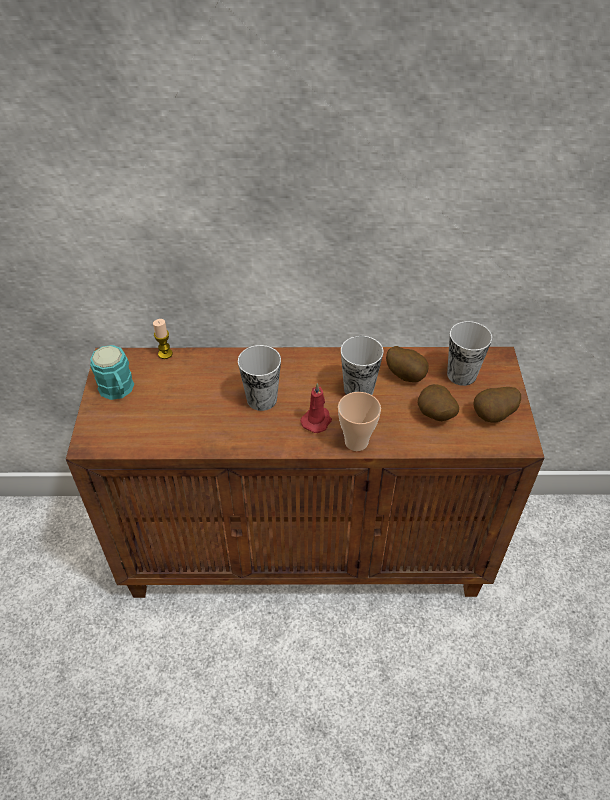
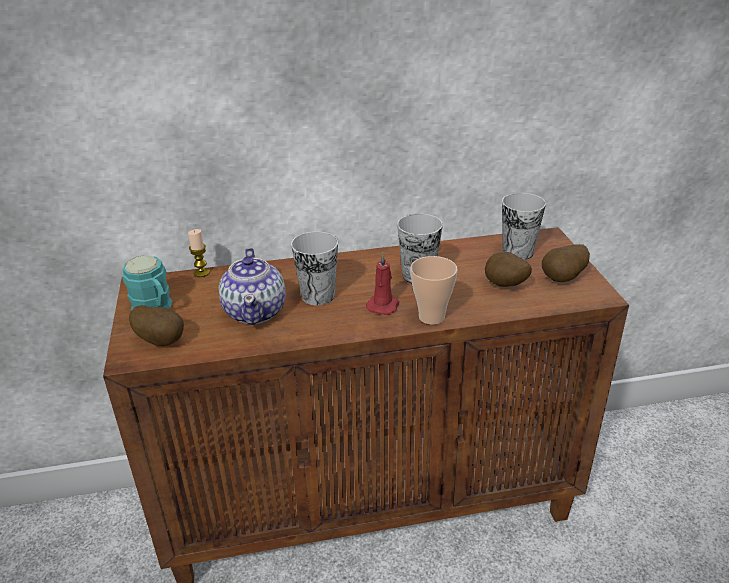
camera: 10 degrees left, 15 degrees down
(203, 408) = (255, 311): none -> teapot
(406, 375) = (462, 259): potato -> potato (162, 340)

